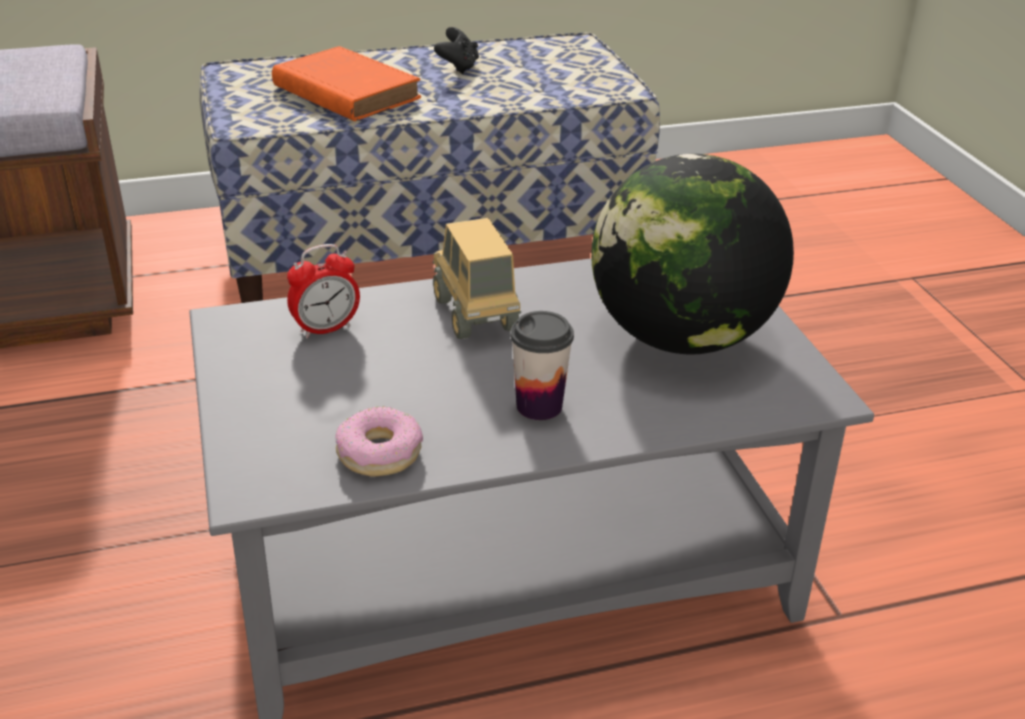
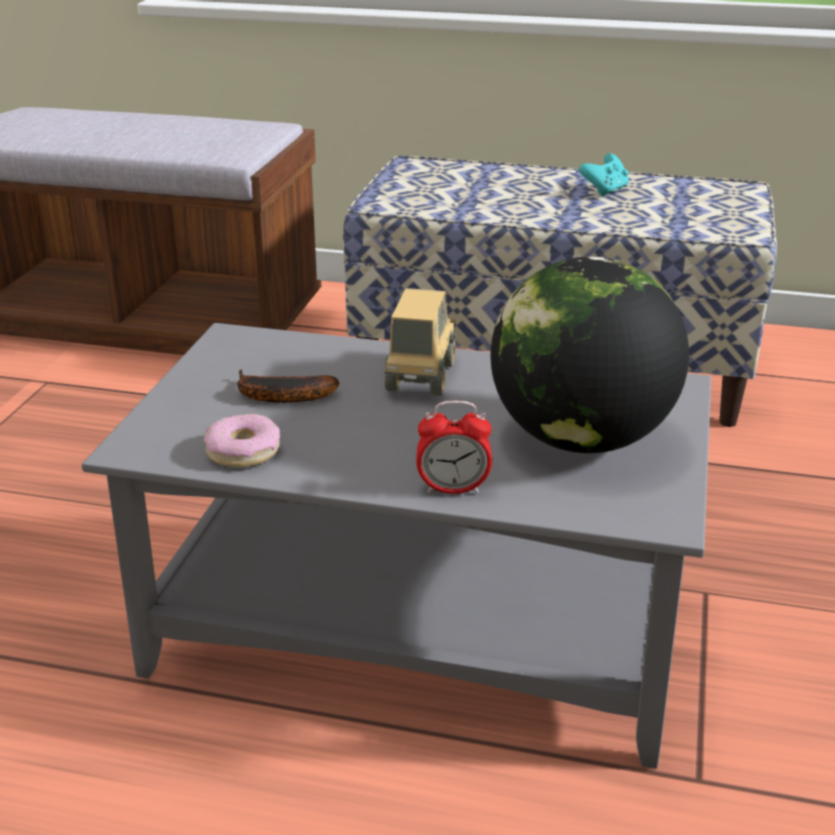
camera: 30 degrees right, 5 degrees down
(326, 329) = (295, 358): alarm clock -> alarm clock (453, 489)
(344, 91) = (485, 193): orange book -> none
(352, 378) = (278, 396): none -> banana
(458, 67) = (605, 191): black game controller -> turquoise game controller
(539, 406) = (400, 455): cup -> none

